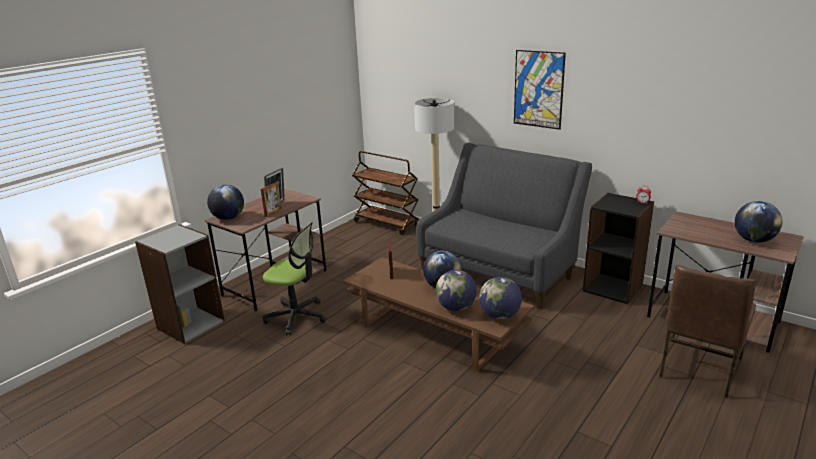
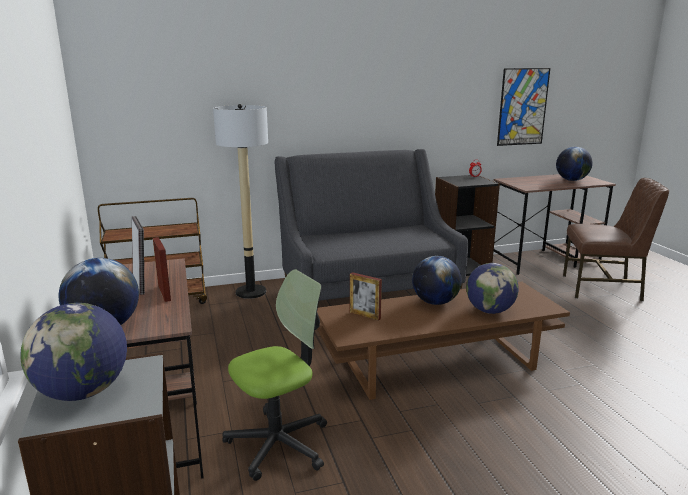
camera: 55 degrees left, 5 degrees down
(500, 316) = (528, 299): globe -> globe (83, 392)
(538, 89) = (358, 80): picture -> picture (522, 107)
(698, 368) = (603, 288): brown chair -> brown chair turned 60 degrees counterclockwise

